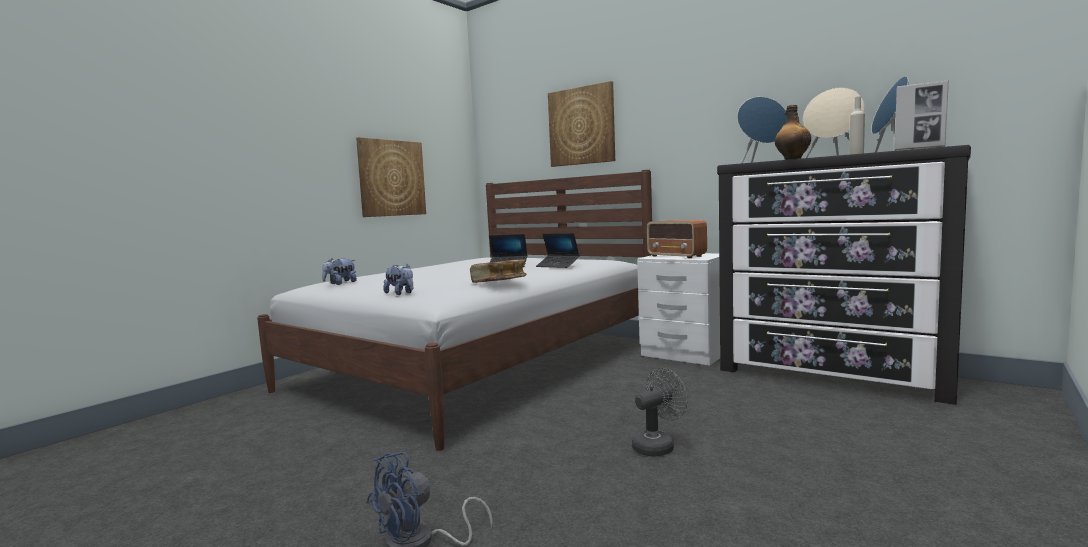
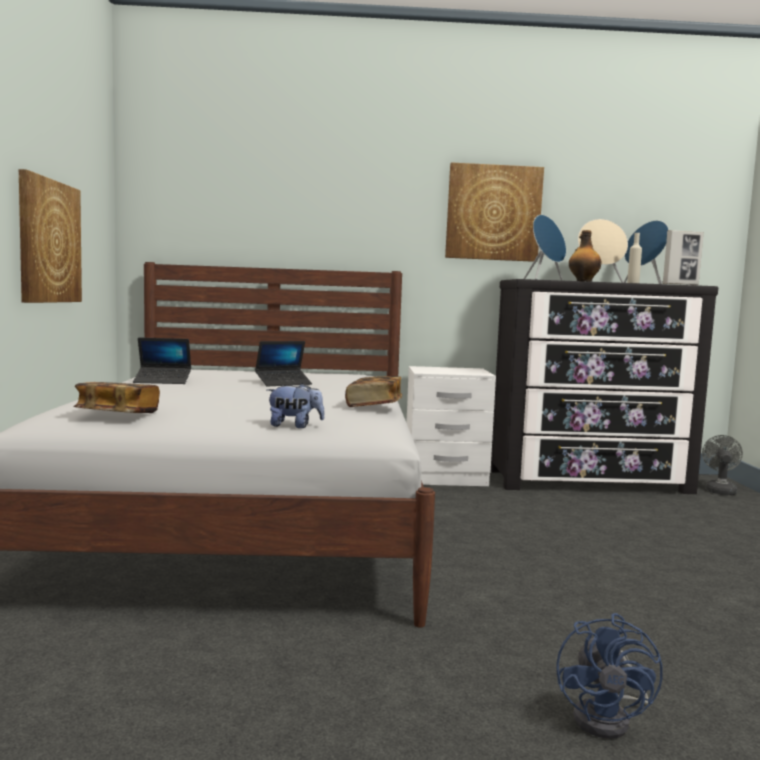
camera: 40 degrees left, 0 degrees up
(340, 283) = (118, 415): plush toy -> book
(558, 266) = (347, 382): laptop -> laptop (163, 381)
(581, 126) = (305, 206): picture -> picture (493, 213)
(658, 446) = (596, 568): grey fan -> grey fan (719, 490)
(677, 256) = (447, 371): radio -> none

